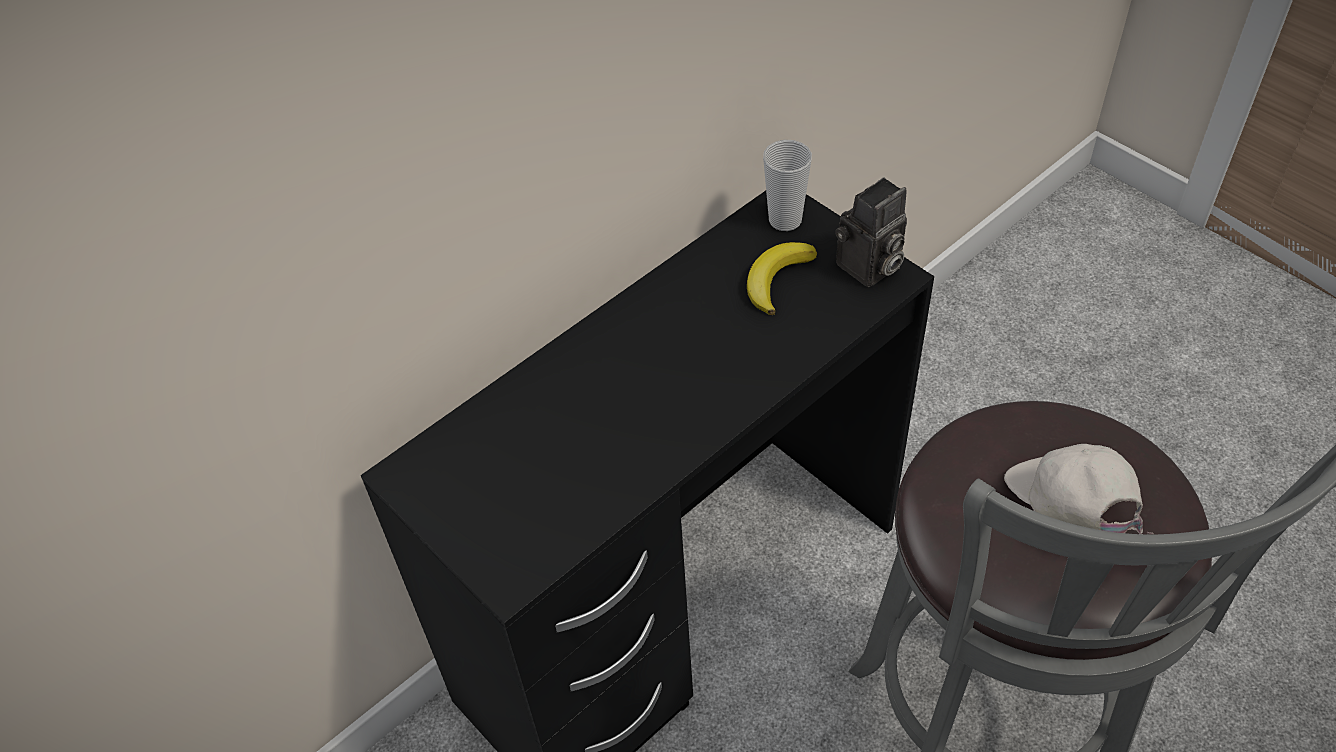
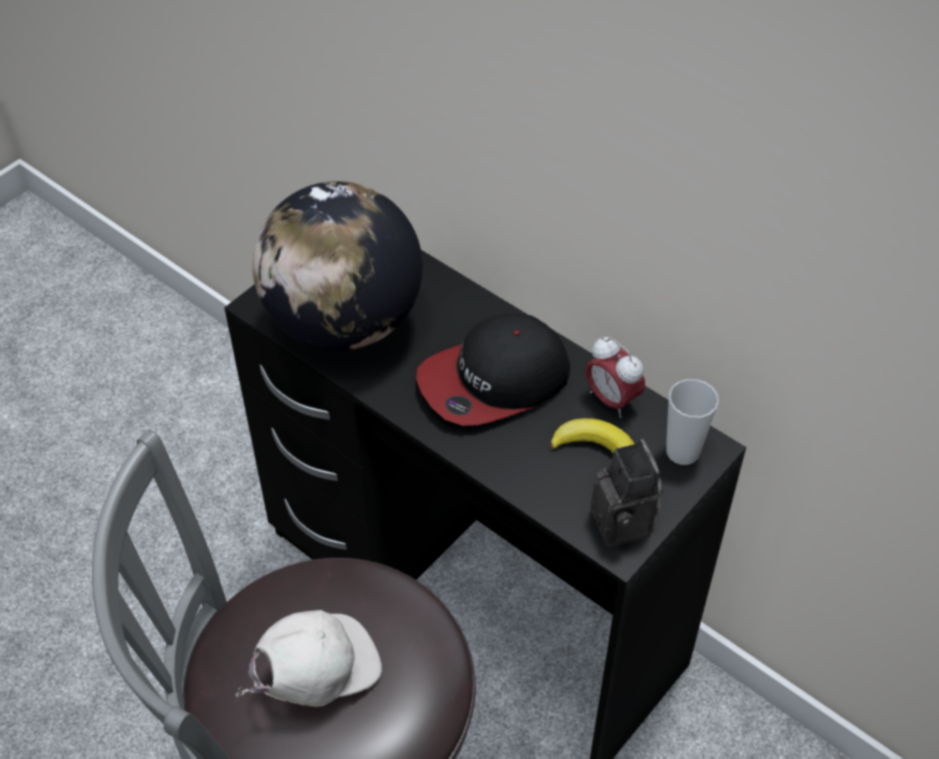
camera: 80 degrees right, 0 degrees up
(561, 489) = (343, 323): none -> globe
(676, 353) = (494, 381): none -> cap
(714, 263) = (611, 400): none -> alarm clock
(868, 268) = (626, 524): camera -> camera turned 150 degrees counterclockwise

